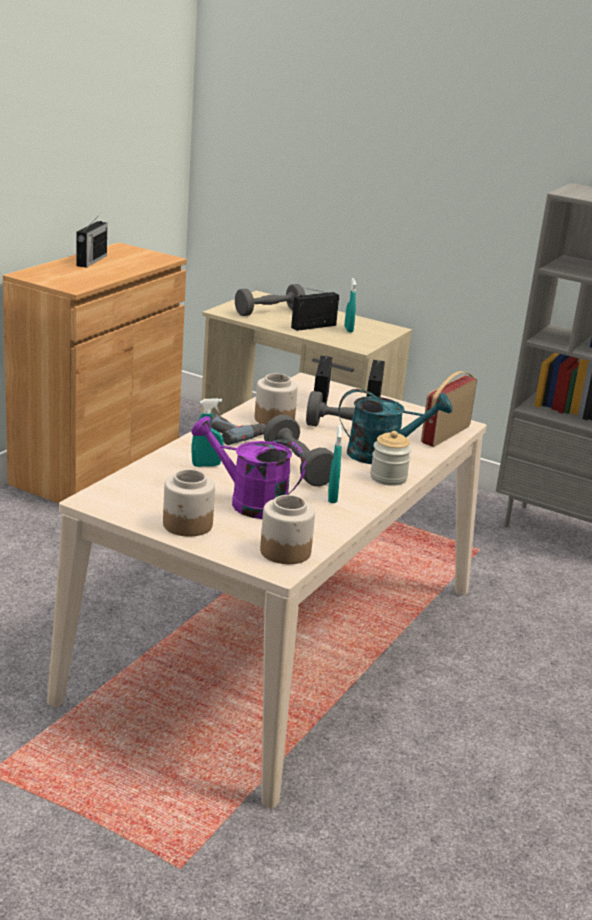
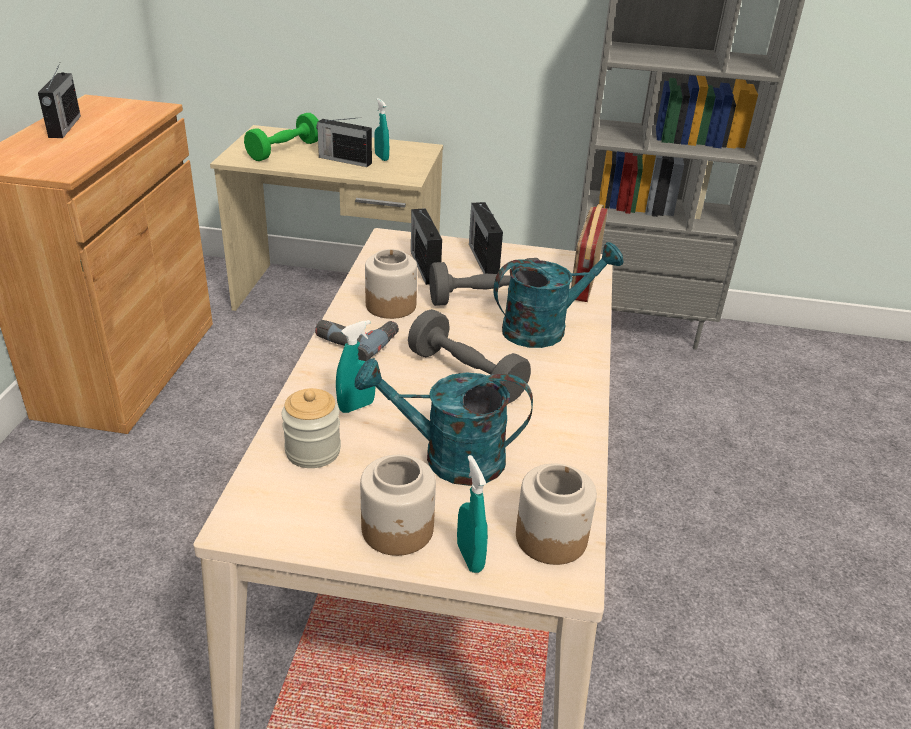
camera: 20 degrees left, 10 degrees up
(249, 502) = (449, 458): purple watering can -> turquoise watering can
(269, 312) = (284, 151): grey dumbbell -> green dumbbell
(314, 326) = (344, 160): radio -> radio turned 105 degrees counterclockwise
(332, 497) = (539, 417): turquoise spray bottle -> turquoise spray bottle (470, 557)
(388, 478) = (576, 364): jar -> jar (313, 451)

